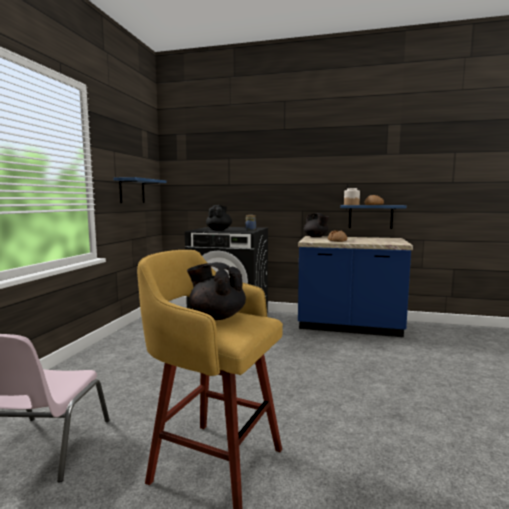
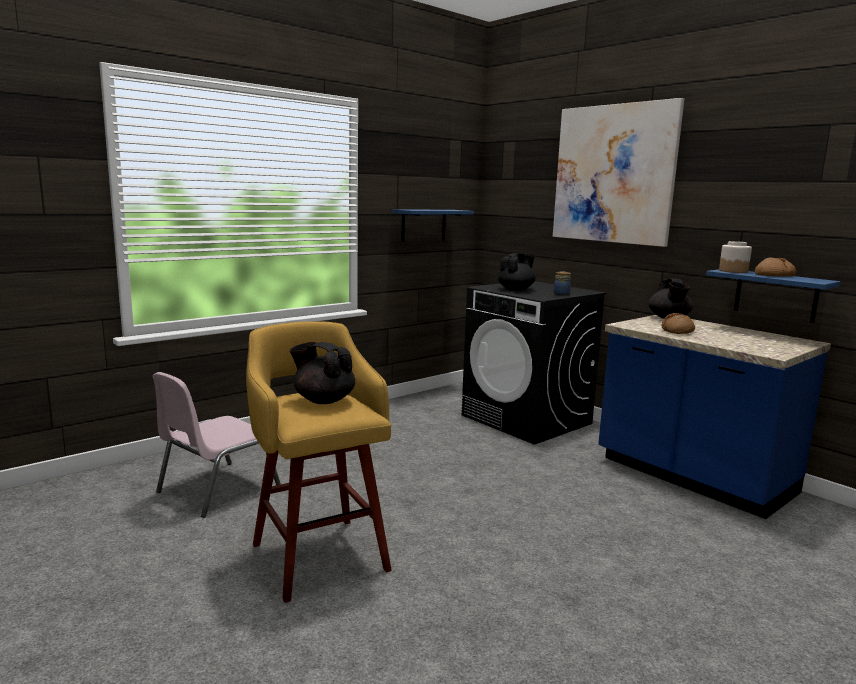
camera: 35 degrees right, 5 degrees up
(216, 316) = (323, 400): black teapot -> black teapot turned 45 degrees counterclockwise
(264, 154) = (613, 174): none -> picture

